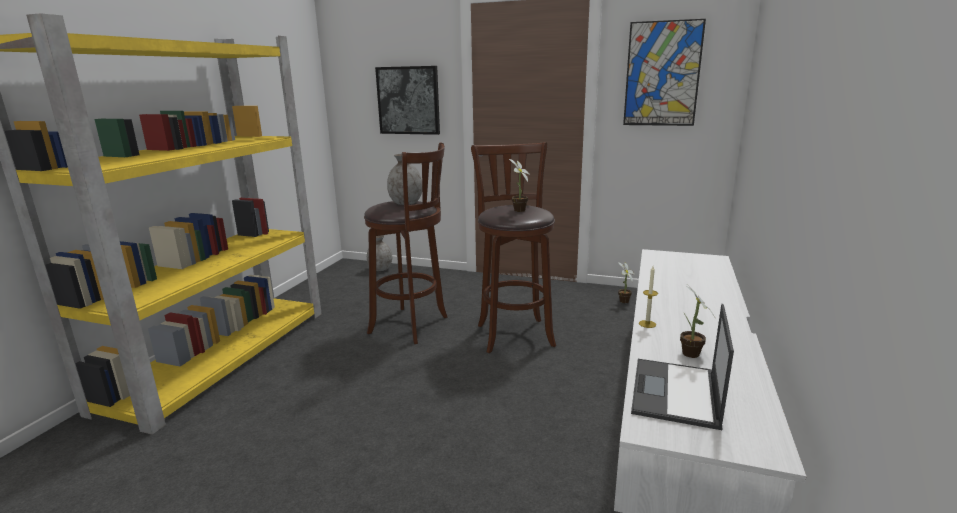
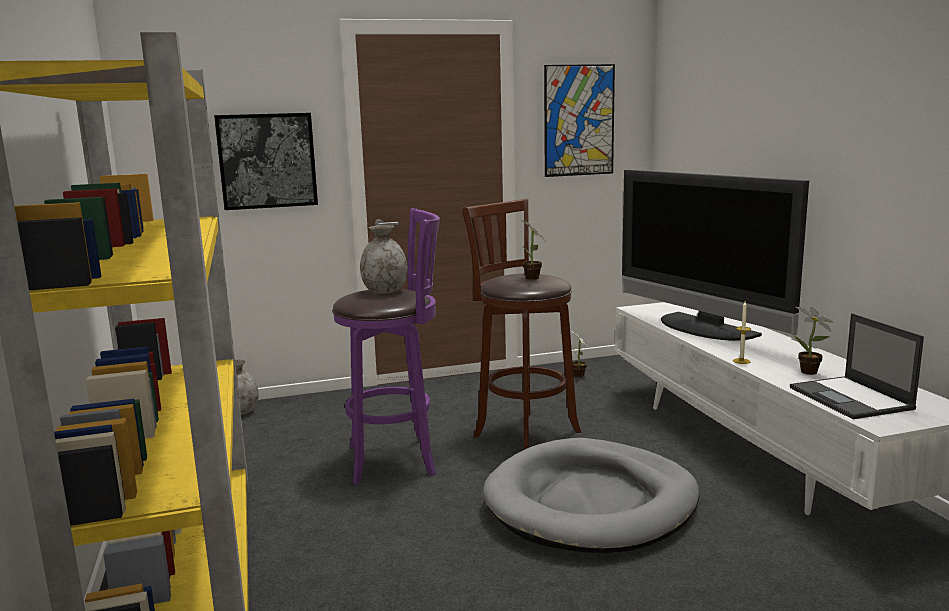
camera: 35 degrees left, 5 degrees down
(412, 325) = (397, 459): brown stool -> purple stool
(478, 403) = (591, 502): none -> grey dog bed
(677, 284) = (702, 328): none -> television

